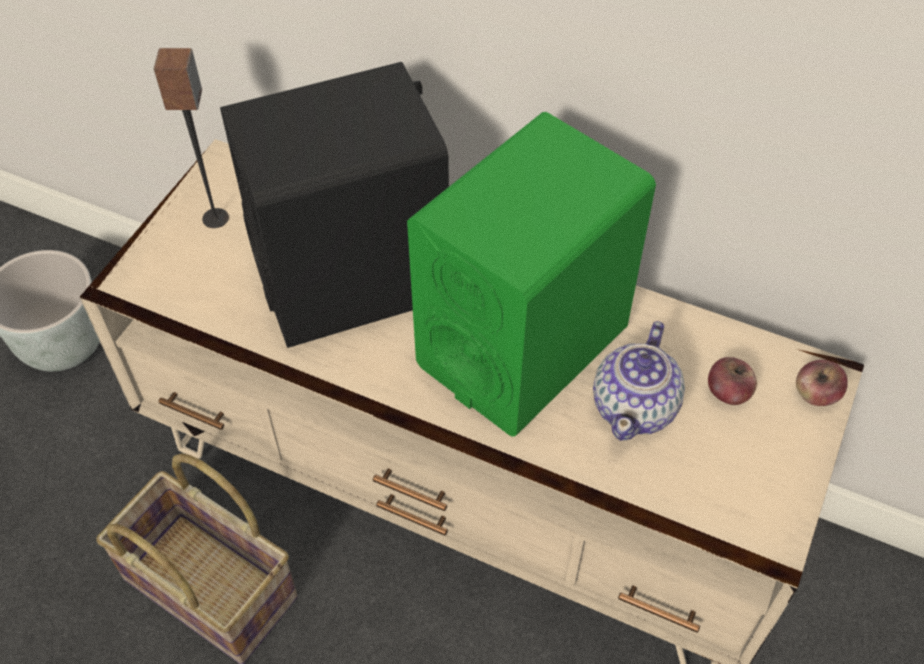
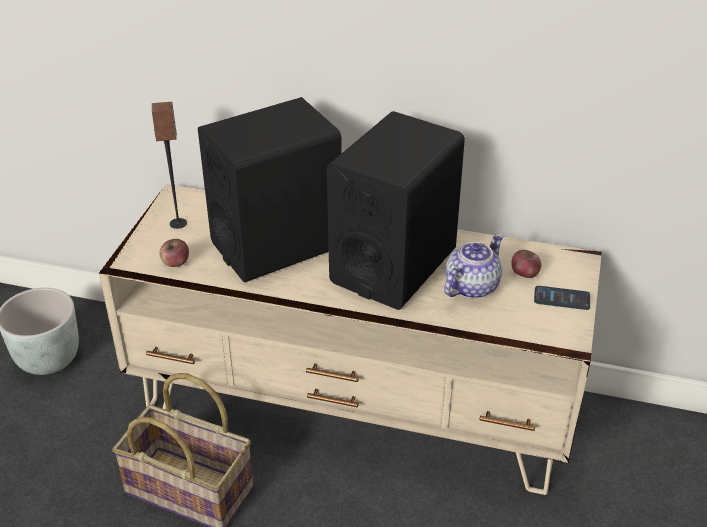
camera: 10 degrees left, 15 degrees down
(523, 346) = (393, 265): green speaker -> black speaker
(635, 406) = (471, 287): teapot -> teapot turned 150 degrees counterclockwise
(777, 453) = (562, 299): none -> phone
(815, 395) = (577, 269): apple -> apple (175, 263)

